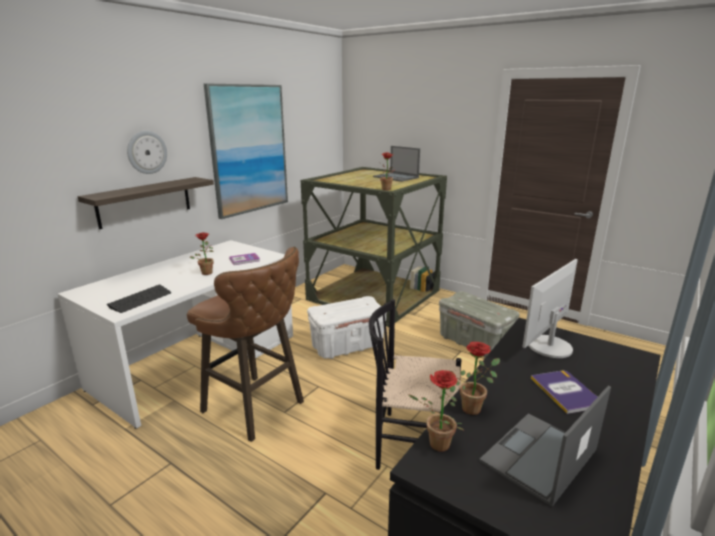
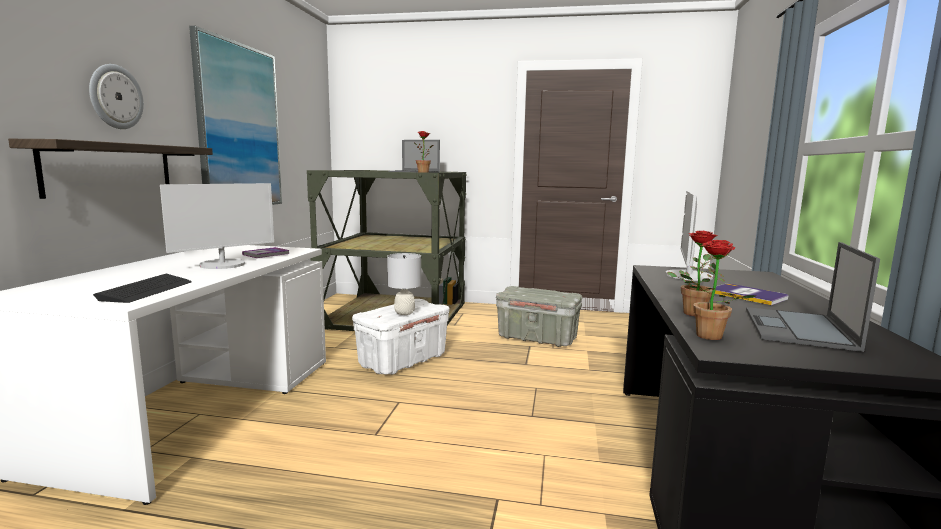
camera: 25 degrees left, 10 degrees down
(206, 272) = (223, 265): potted plant -> monitor
(256, 408) = (332, 439): brown stool -> none
(344, 314) = (404, 314): none -> grey table lamp
(412, 443) = (553, 429): black chair -> none

